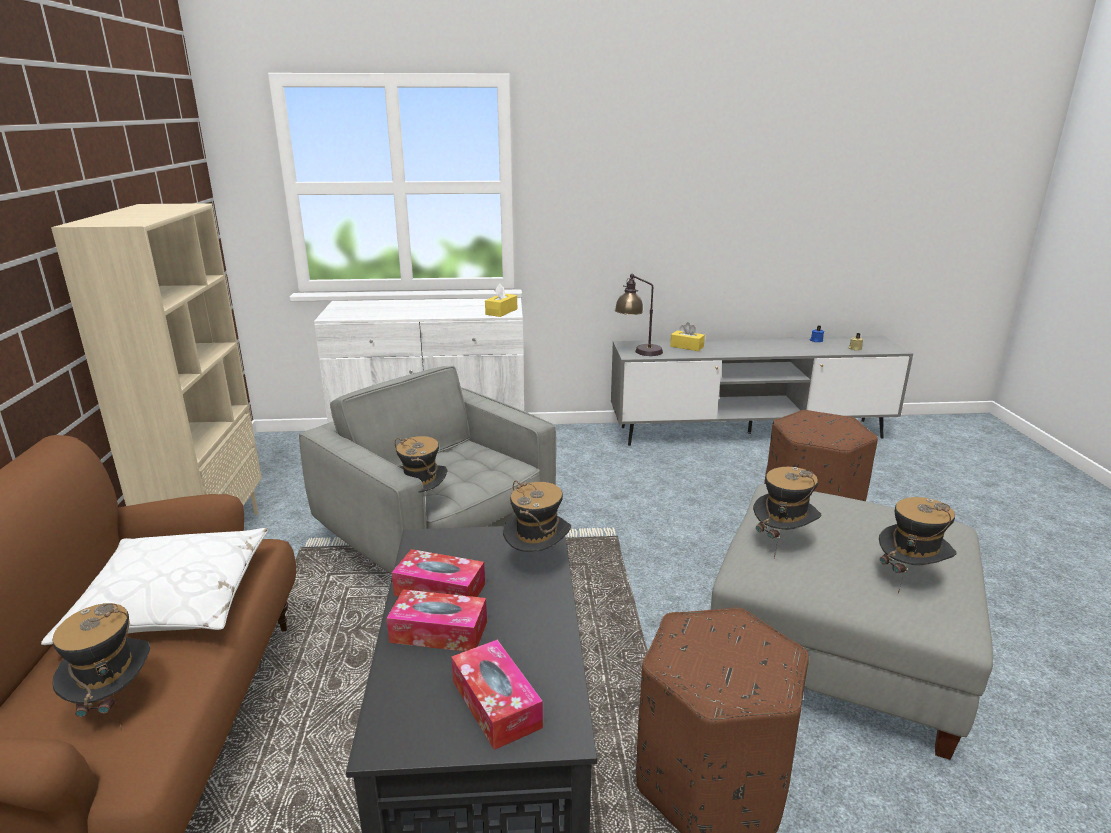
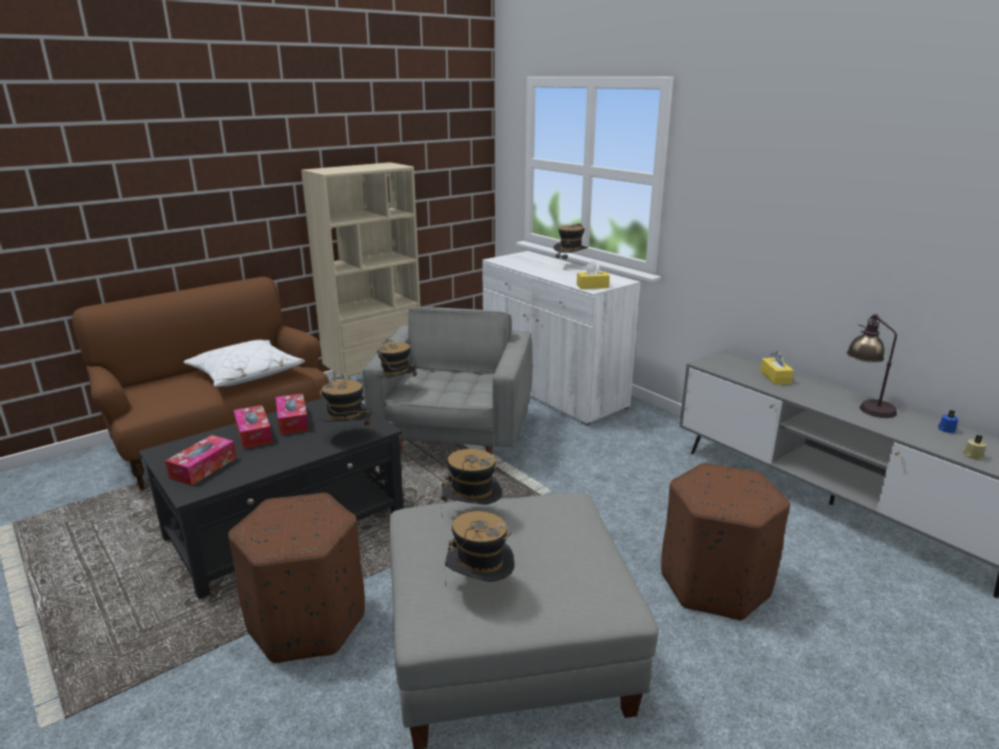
camera: 55 degrees right, 0 degrees up
(115, 703) = (169, 395): hat -> hat (569, 266)
(638, 351) = (719, 363): table lamp -> table lamp (866, 405)

